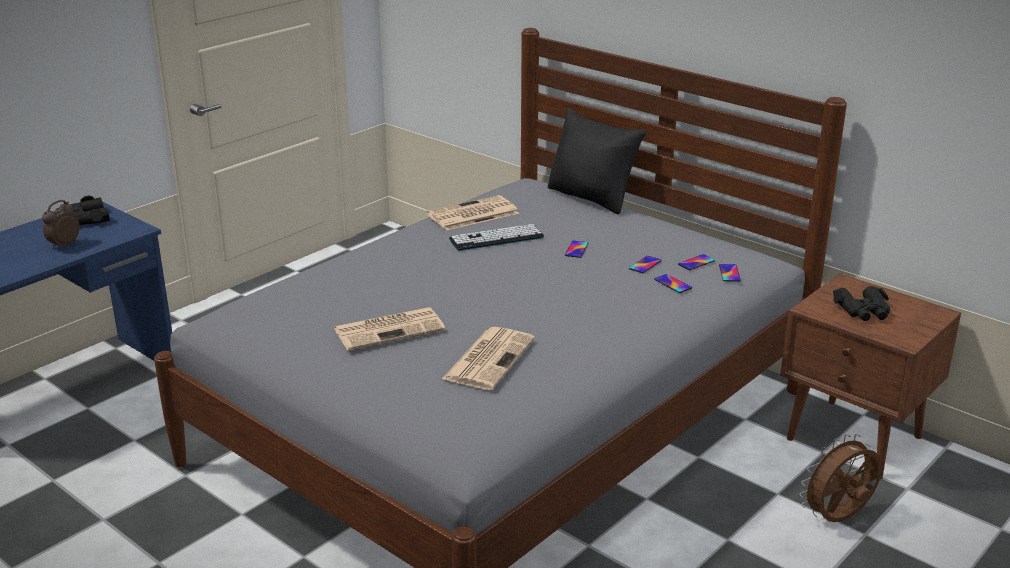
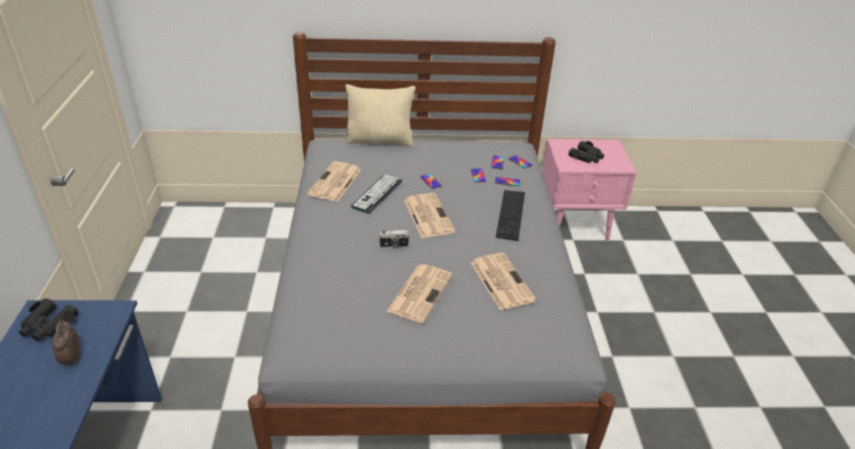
camera: 45 degrees left, 10 degrees up
(433, 284) = (394, 246): none -> camera
(516, 275) = (427, 215): none -> newspaper
(592, 198) = (380, 140): black pillow -> beige pillow
(615, 312) = (510, 214): none -> keyboard
(838, 519) = (620, 272): brown fan -> none
(855, 439) = (576, 225): brown nightstand -> pink nightstand

